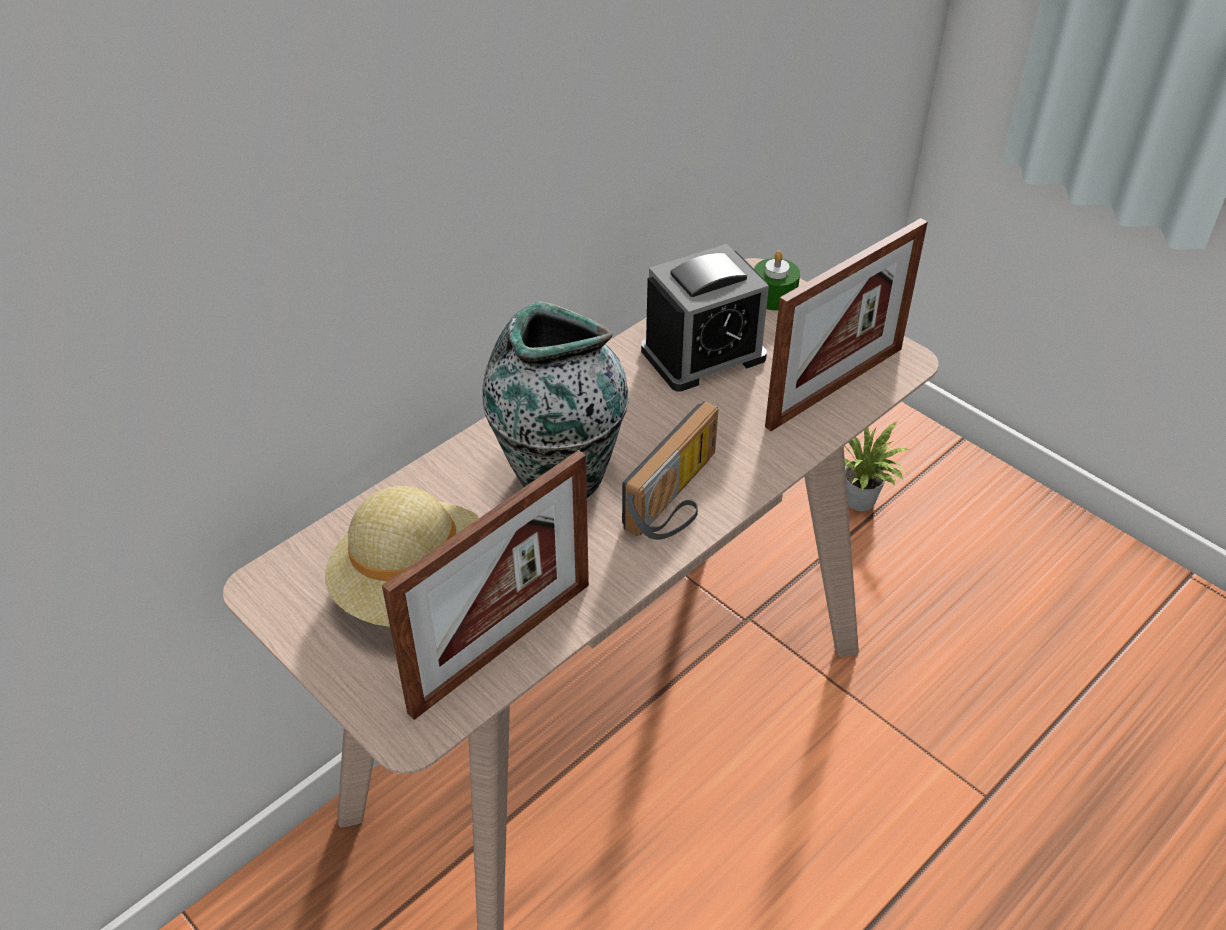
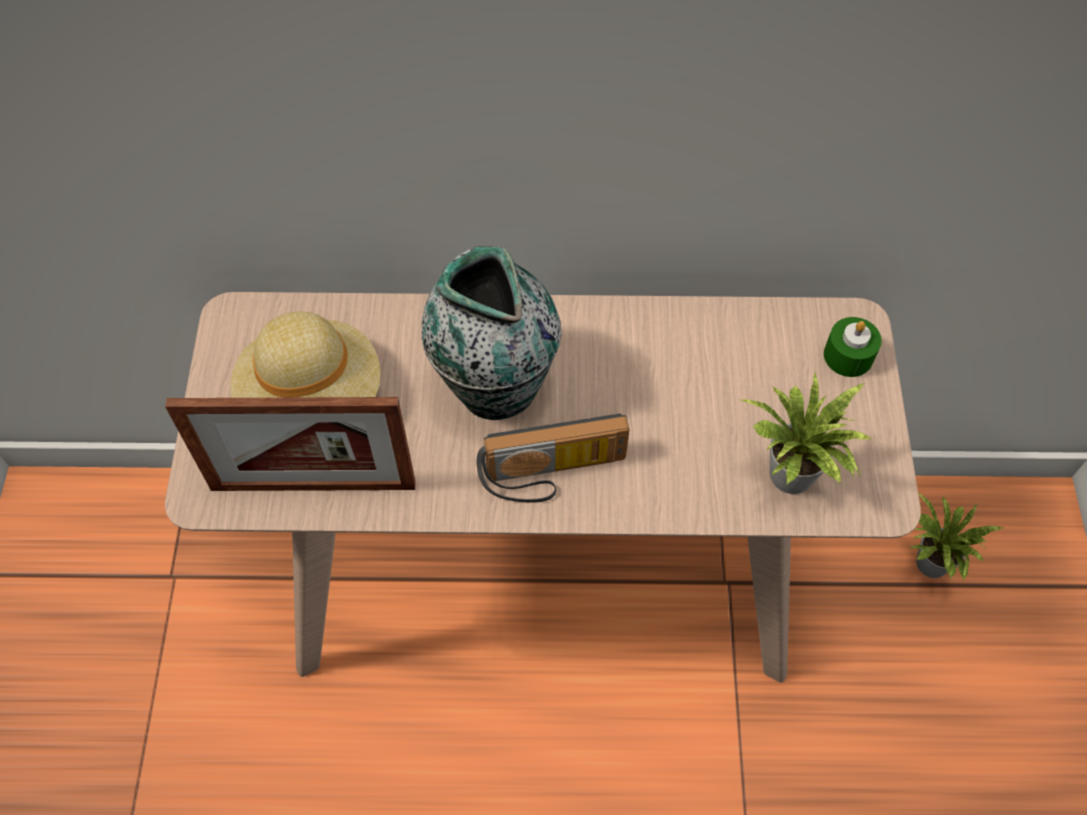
camera: 45 degrees right, 15 degrees up
(703, 354) = (722, 365): alarm clock -> none
(835, 387) = (791, 480): picture frame -> potted plant

